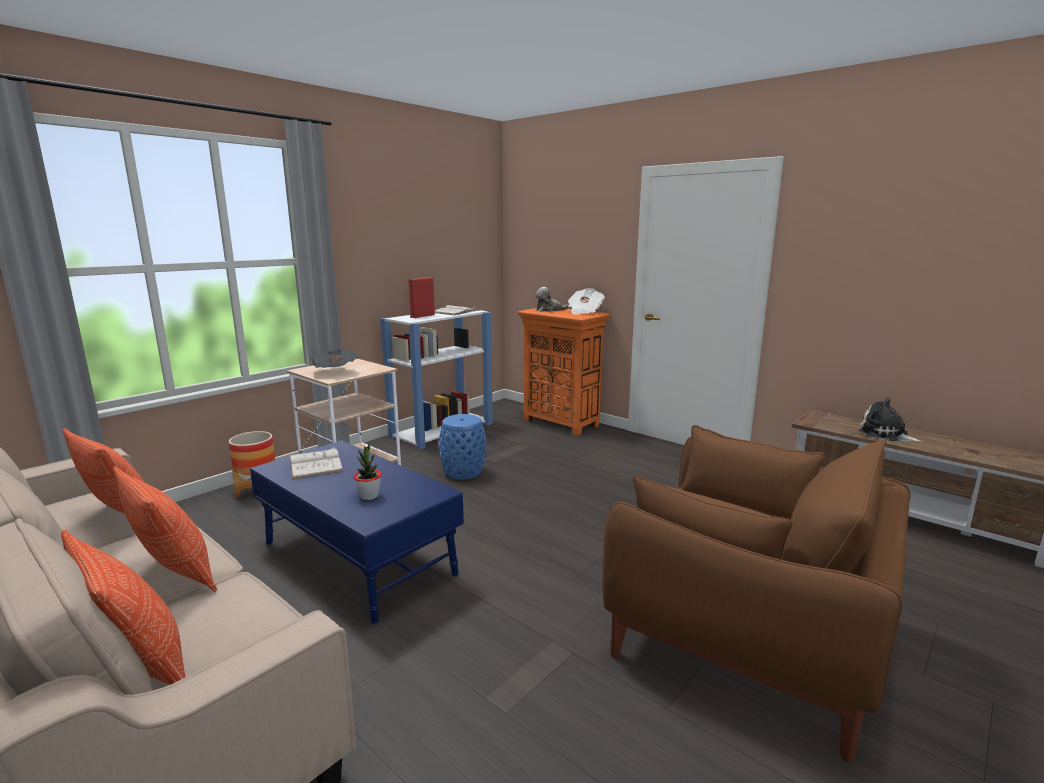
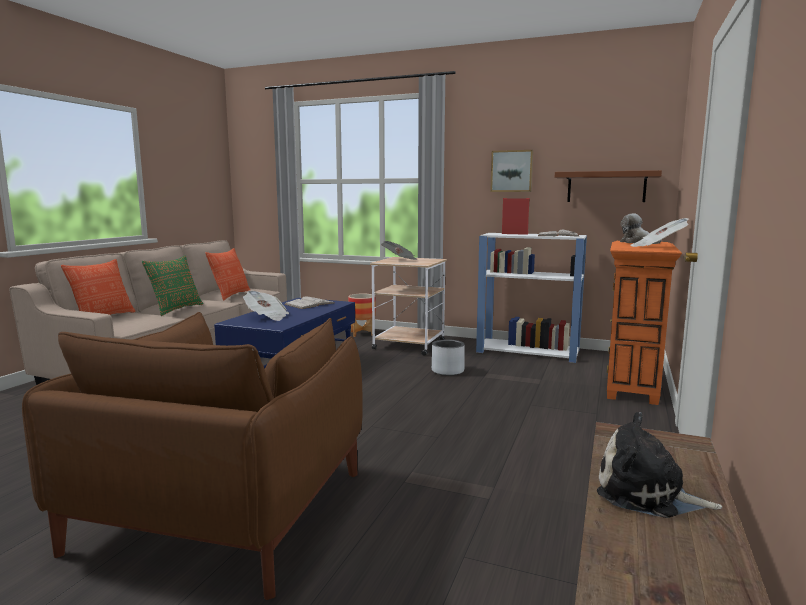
camera: 70 degrees right, 5 degrees down
(175, 575) = (176, 310): orange pillow -> green pillow
(369, 496) = (267, 317): potted plant -> newspaper
(390, 248) = (512, 171): none -> picture
(463, 261) = (606, 187): none -> brown shelf
(463, 472) = (447, 371): blue stool -> grey planter
(885, 434) = (647, 494): plush toy -> plush toy turned 90 degrees counterclockwise

